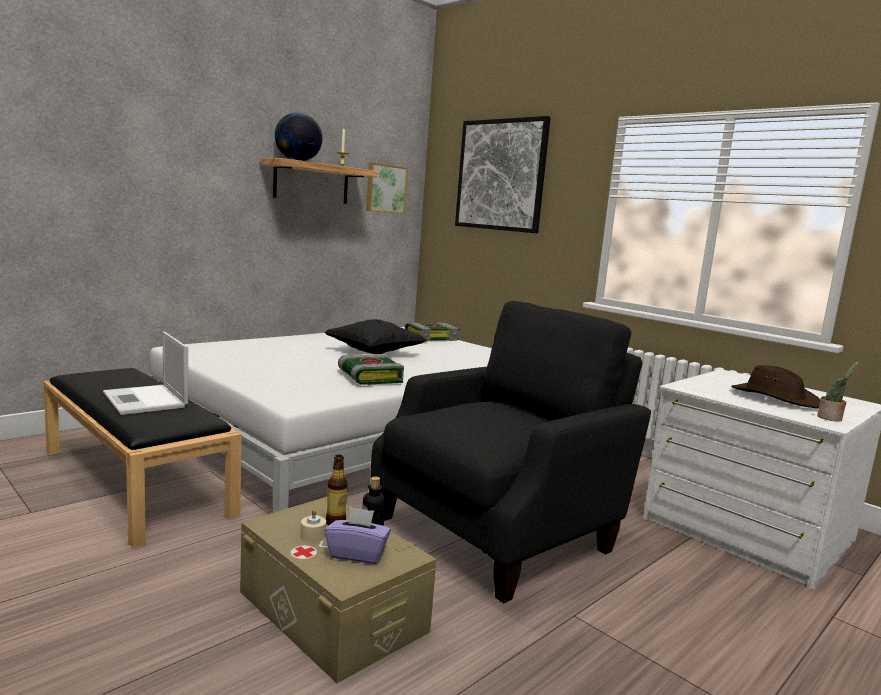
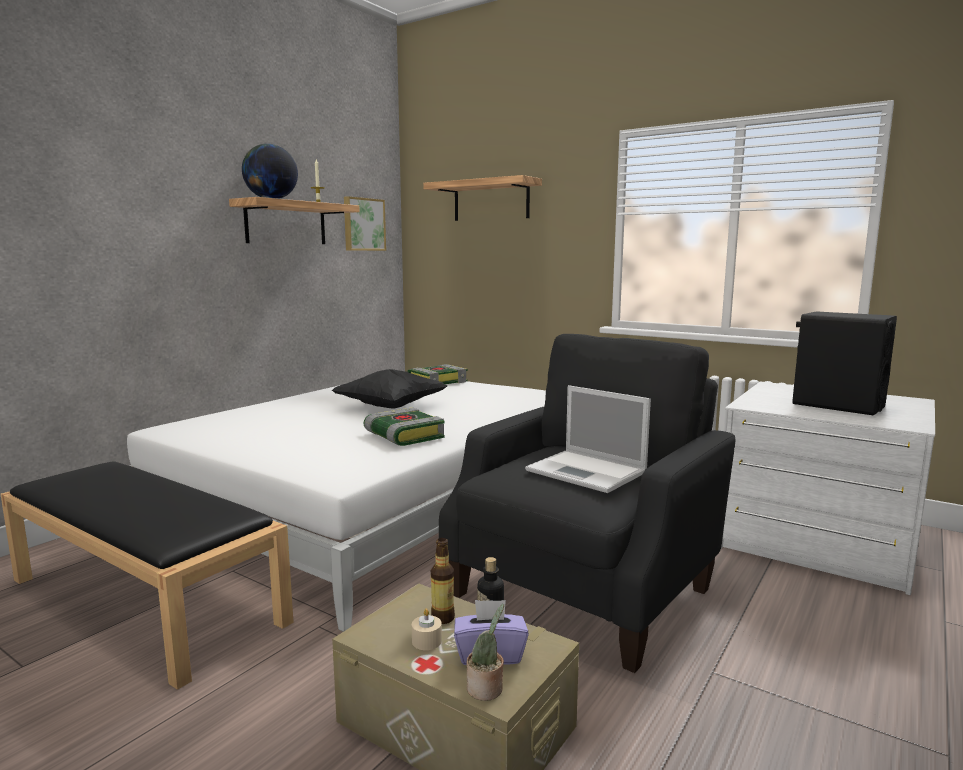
camera: 10 degrees left, 0 degrees up
(146, 401) = (153, 501): laptop -> laptop (588, 472)
(501, 175) = (491, 201): picture -> shelf
(774, 398) = (837, 405): brown hat -> black speaker
(831, 418) = (907, 420): potted plant -> potted plant (486, 690)

